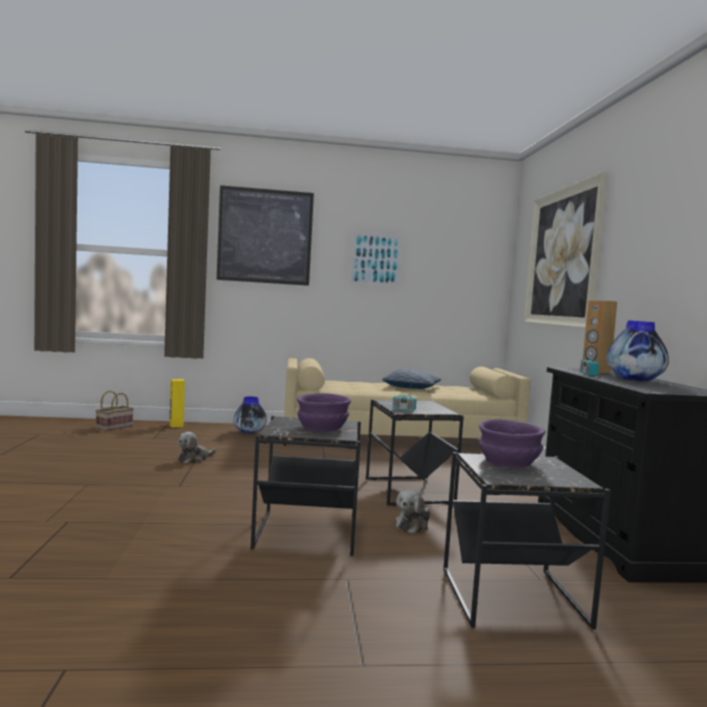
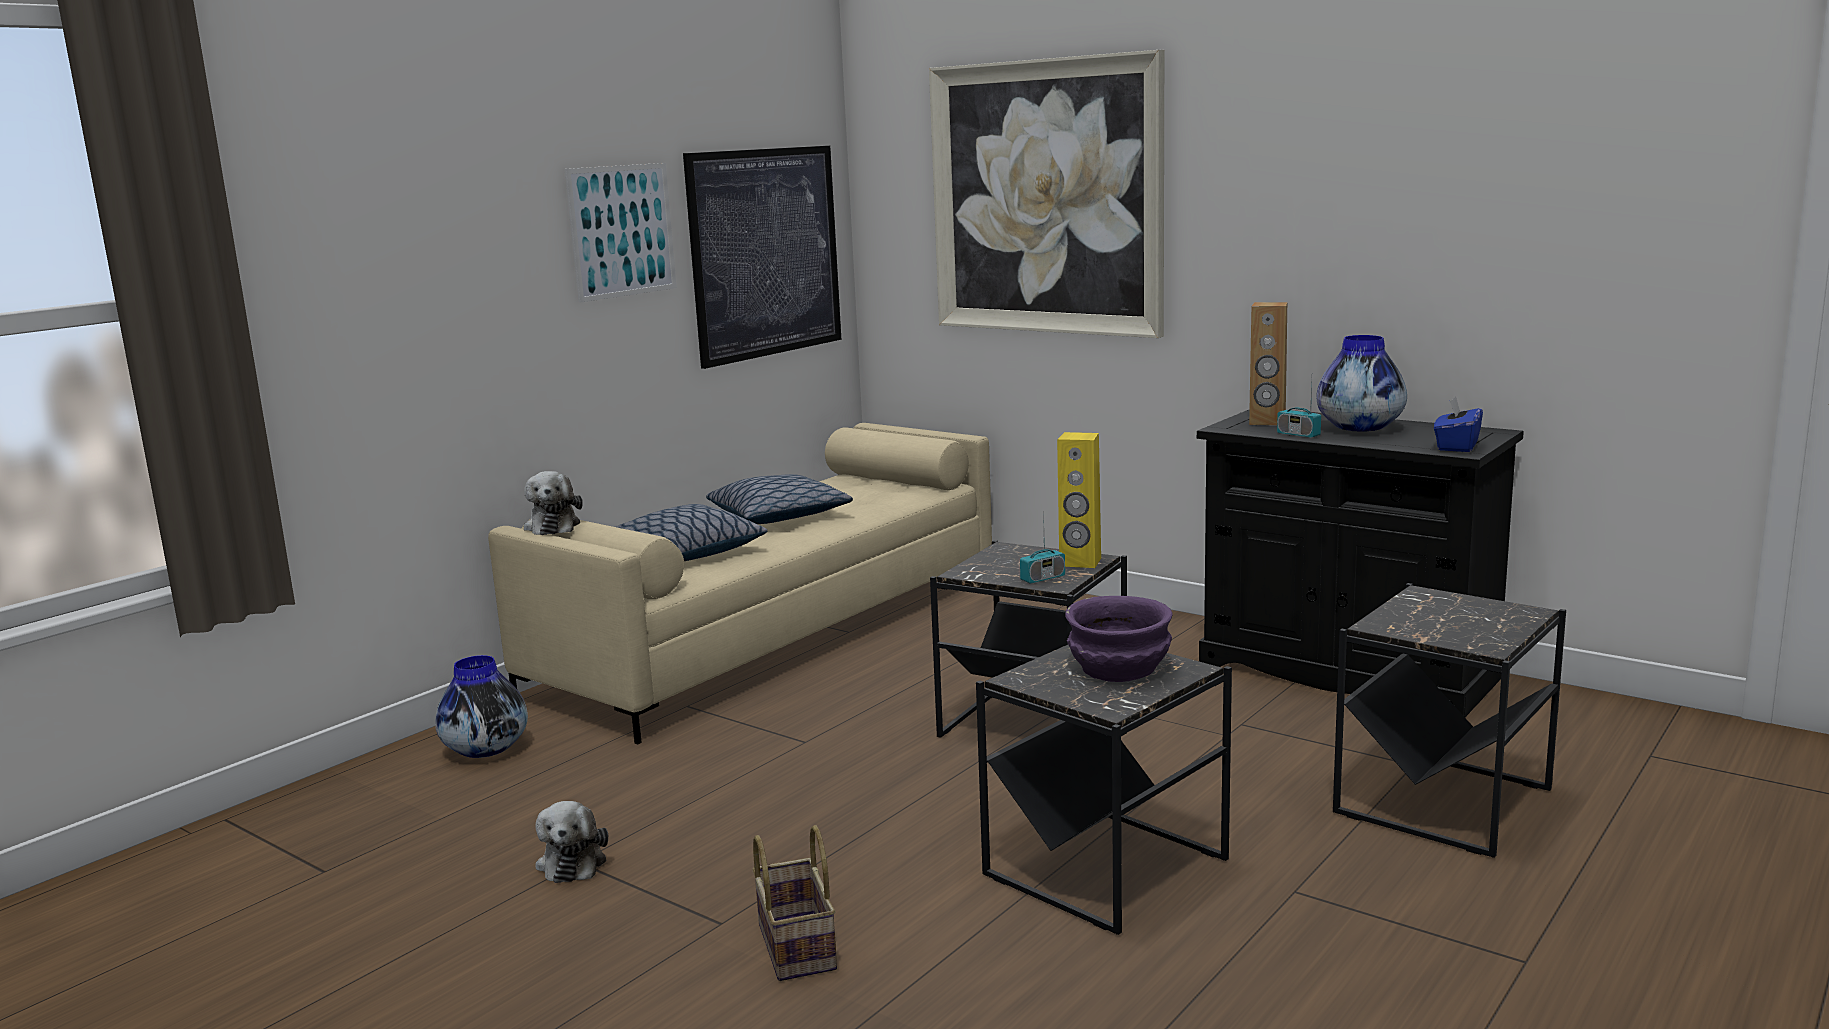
camera: 45 degrees left, 10 degrees up
(114, 426) = (119, 900): basket -> basket (794, 945)
(176, 425) = (270, 817): yellow speaker -> yellow speaker (1080, 562)
(265, 236) = (366, 212): picture -> picture (765, 253)
(352, 385) = (685, 552): none -> pillow
(413, 524) = (1166, 774): plush toy -> plush toy (553, 526)
(509, 462) = (1419, 616): purple bowl -> none
(657, 390) = (1456, 446): none -> blue tissue box

